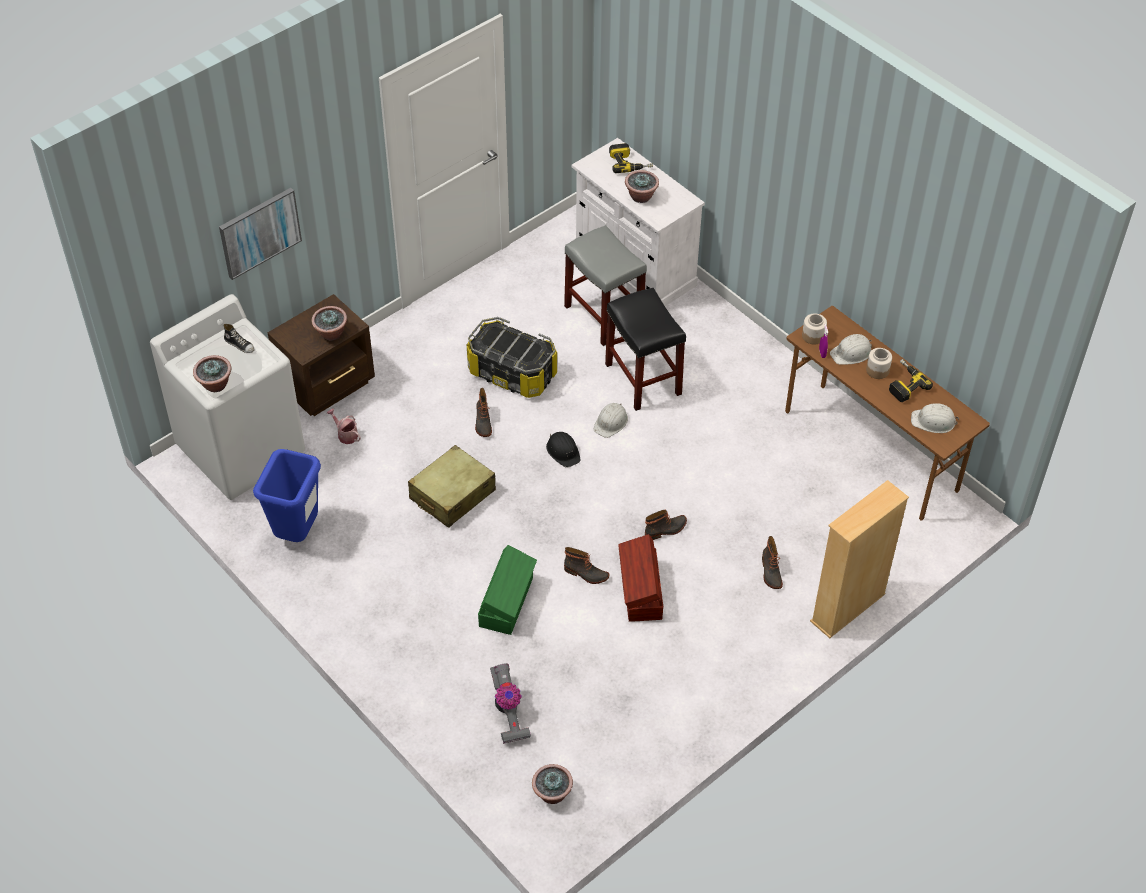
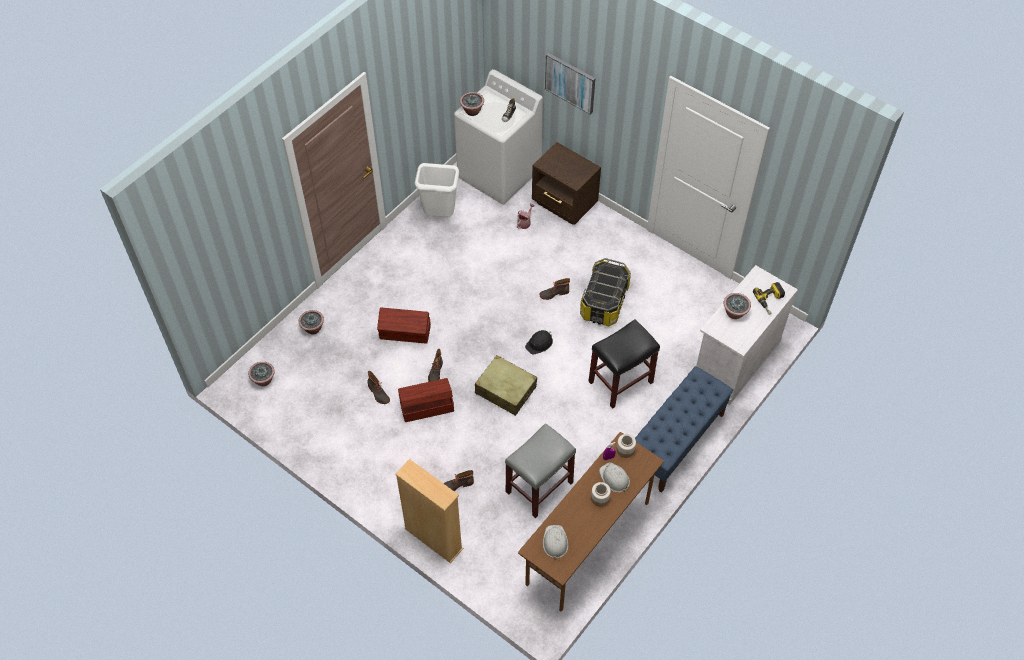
camera: 80 degrees right, 5 degrees up
(297, 534) = (439, 215): blue trash can -> white trash can
(331, 334) = (564, 173): potted plant -> potted plant (313, 328)
(452, 495) = (487, 287): beige suitcase -> beige suitcase (505, 390)
(507, 601) = (405, 333): green storage box -> brown storage box
(508, 711) = (321, 347): vacuum cleaner -> none
(602, 315) = (677, 347): grey stool -> grey stool (539, 486)
(611, 422) = (573, 368): white hard hat -> none
(666, 530) = (482, 415): boot -> boot (378, 393)
(741, 343) = (676, 442): none -> blue bench
(904, 384) = (590, 518): power drill -> none

